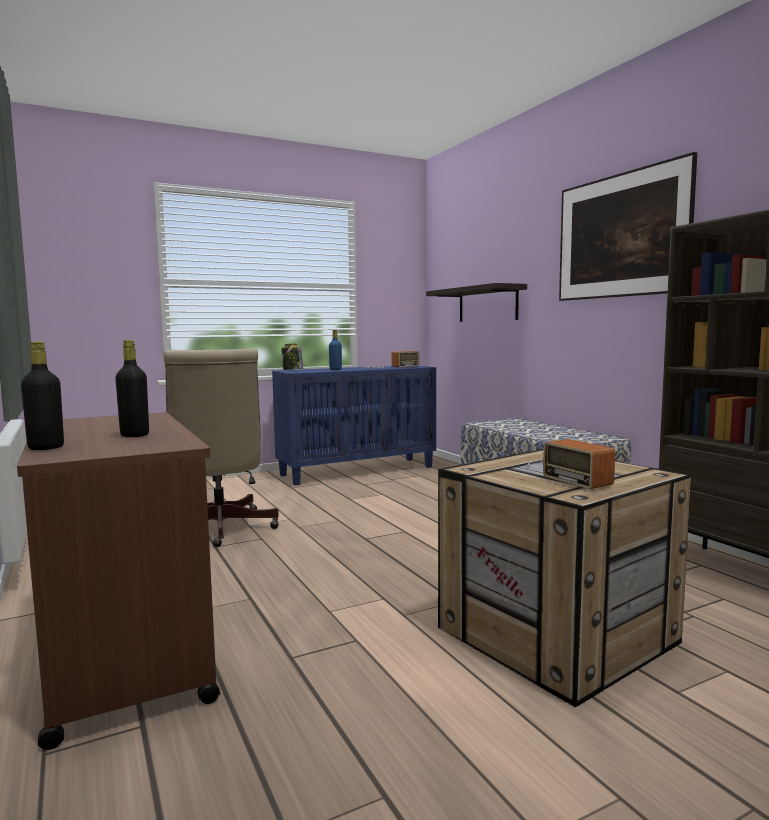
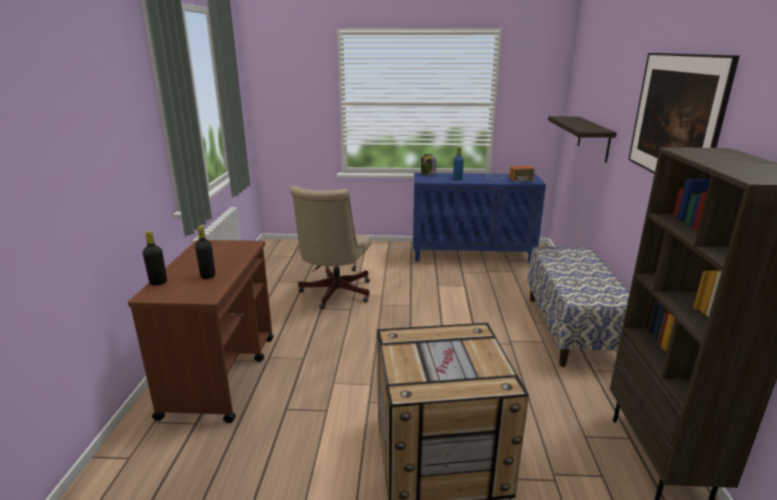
camera: 30 degrees right, 15 degrees up
(569, 473) = (446, 362): radio -> none

